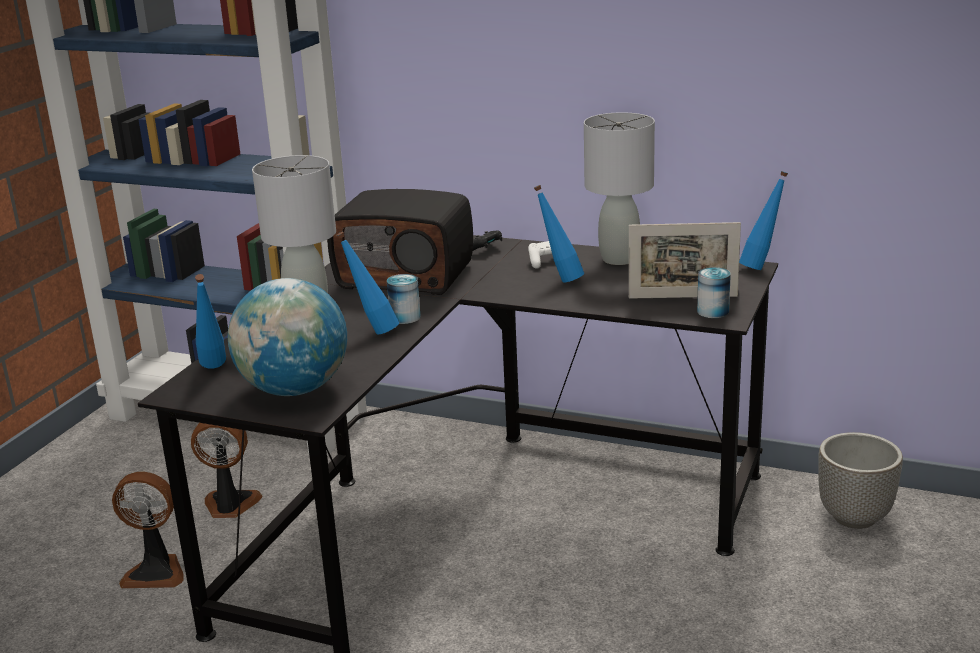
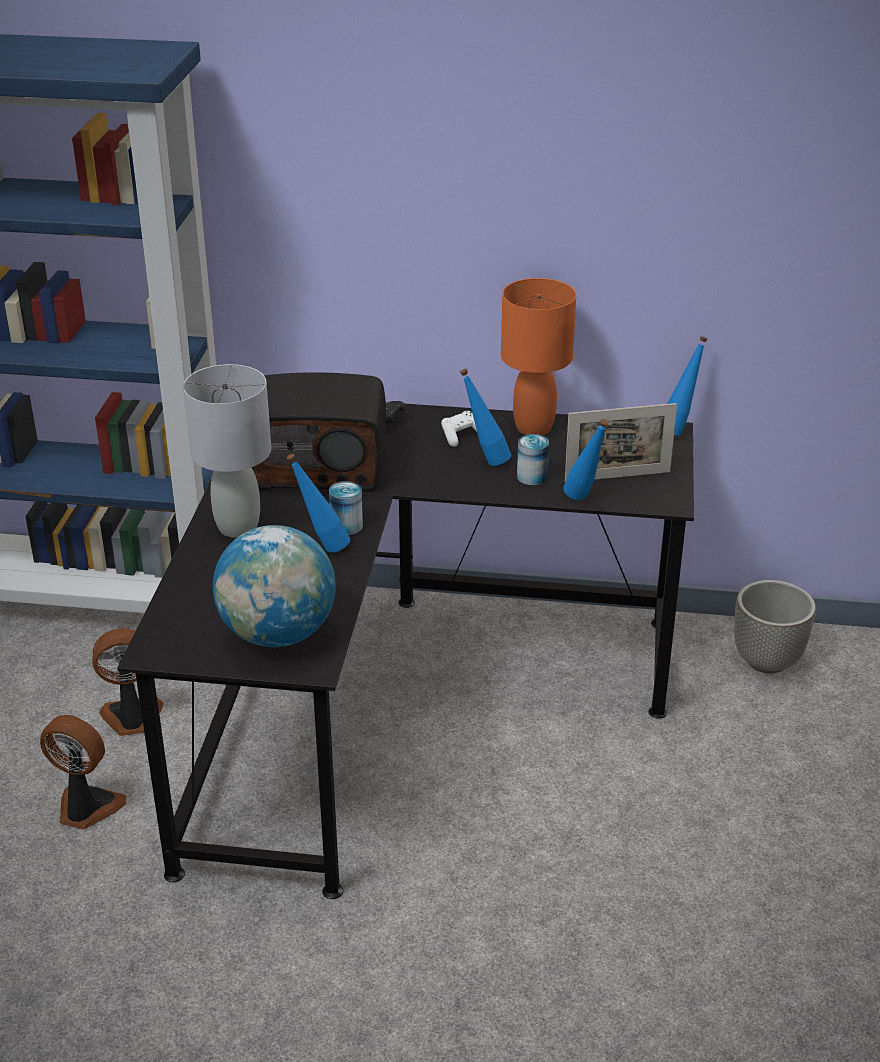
camera: 15 degrees left, 10 degrees up
(156, 572) = (86, 808): fan -> fan turned 150 degrees counterclockwise
(214, 370) = (177, 615): blue bottle -> blue bottle (584, 501)
(618, 259) = (533, 427): grey table lamp -> orange table lamp
(713, 311) = (653, 494): can -> can (532, 477)

